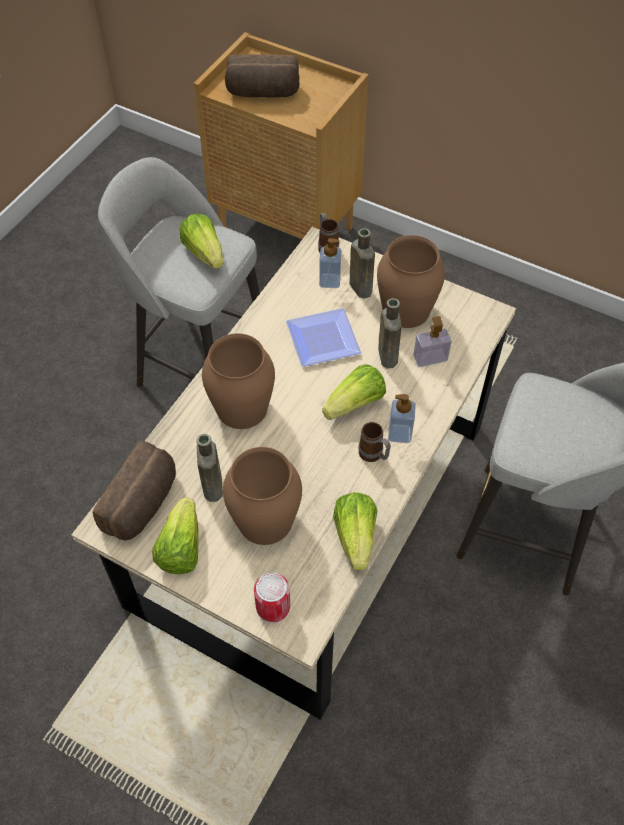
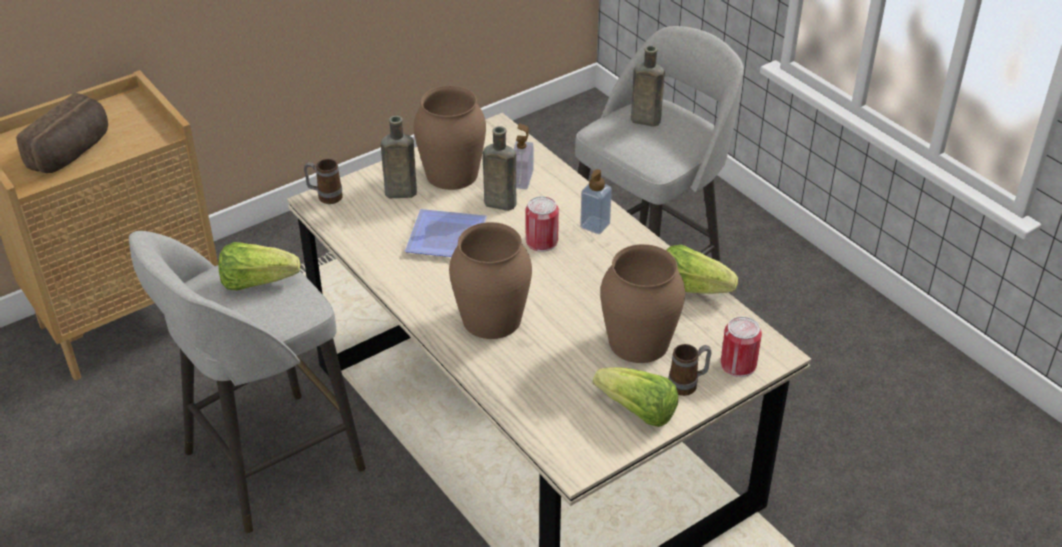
camera: 65 degrees left, 15 degrees down
(143, 504) = (566, 426): bread -> none
(212, 485) = (575, 367): brown bottle -> brown bottle (643, 120)
(329, 281) = (373, 209): soap dispenser -> none
(355, 404) = (541, 241): lettuce -> can
(374, 456) = (609, 249): mug -> mug (688, 385)

